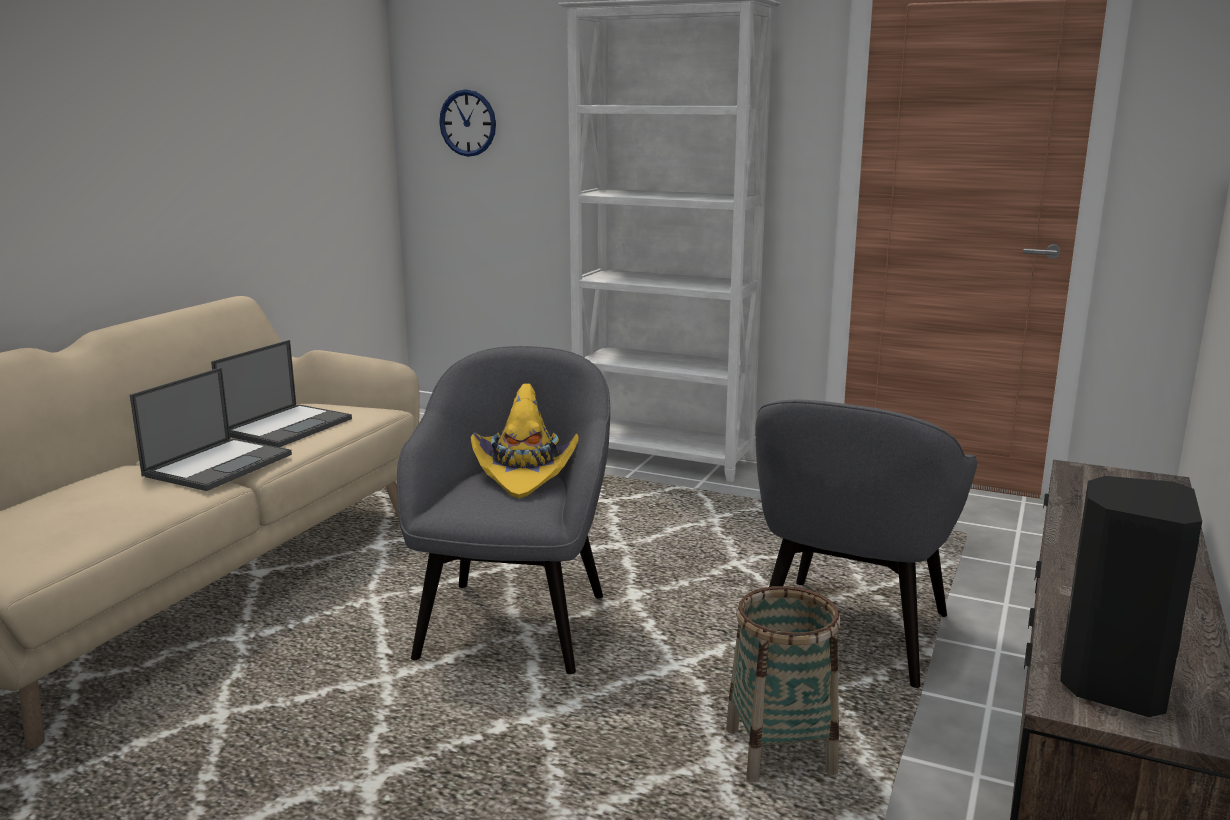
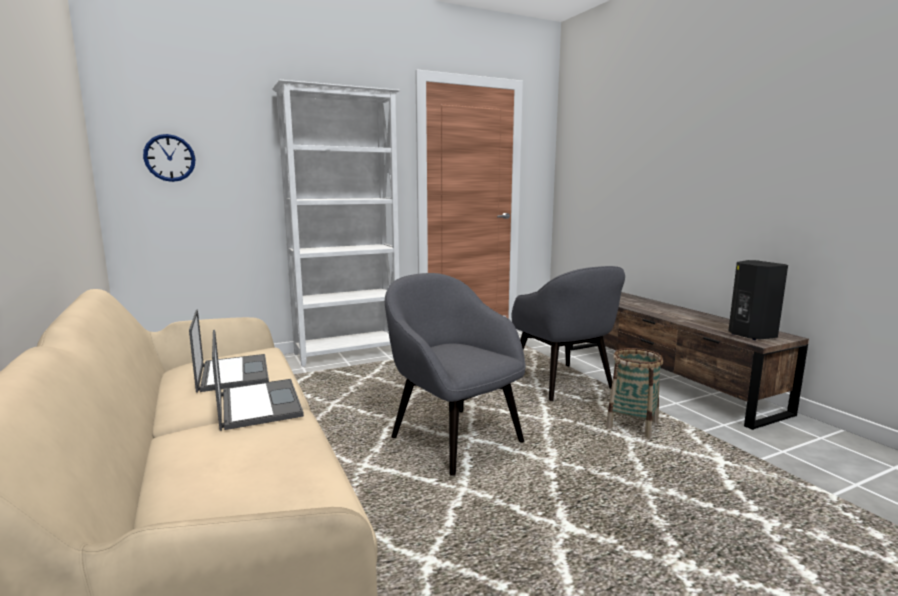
camera: 50 degrees left, 5 degrees down
(526, 472) = (449, 344): yellow hat -> none

